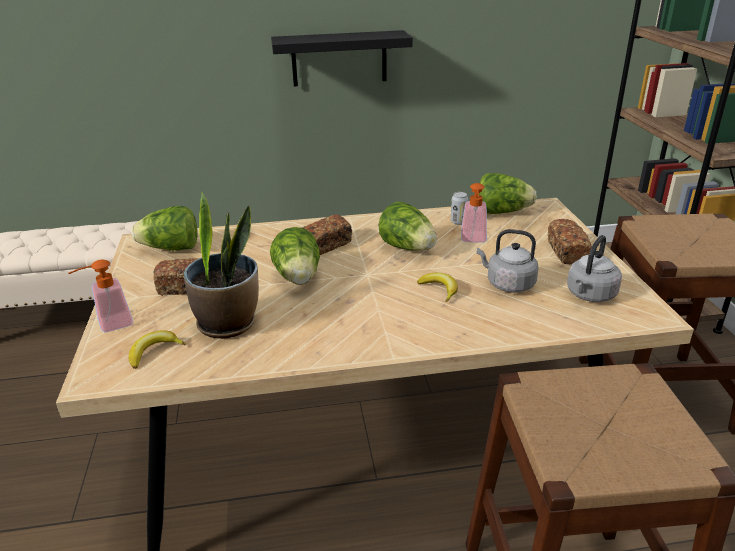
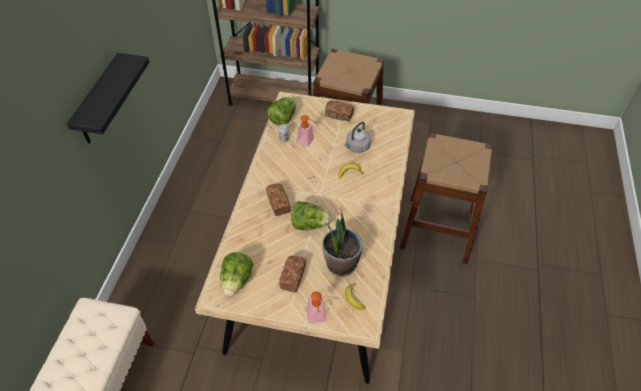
camera: 70 degrees left, 20 degrees up
(408, 248) = (301, 170): lettuce -> none
(590, 295) = (378, 126): grey kettle -> none

